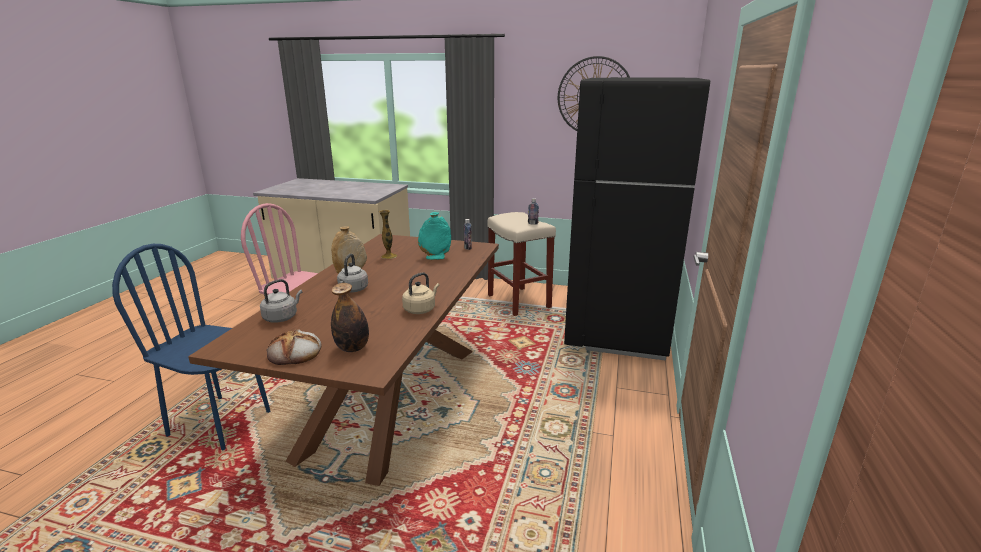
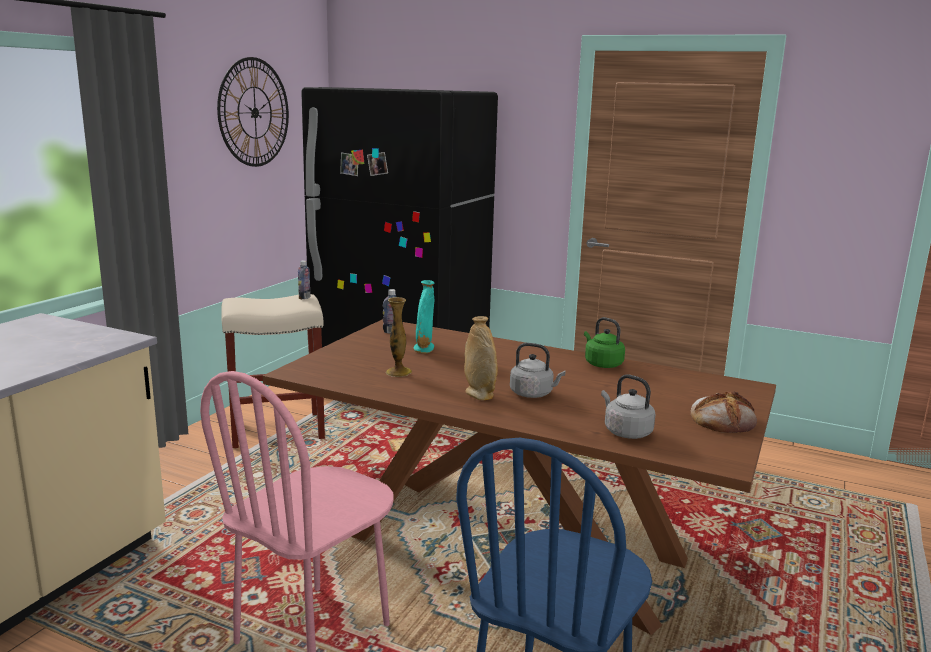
camera: 80 degrees left, 5 degrees down
(352, 348) = (704, 394): bottle -> none
(421, 309) = (602, 364): beige kettle -> green kettle

